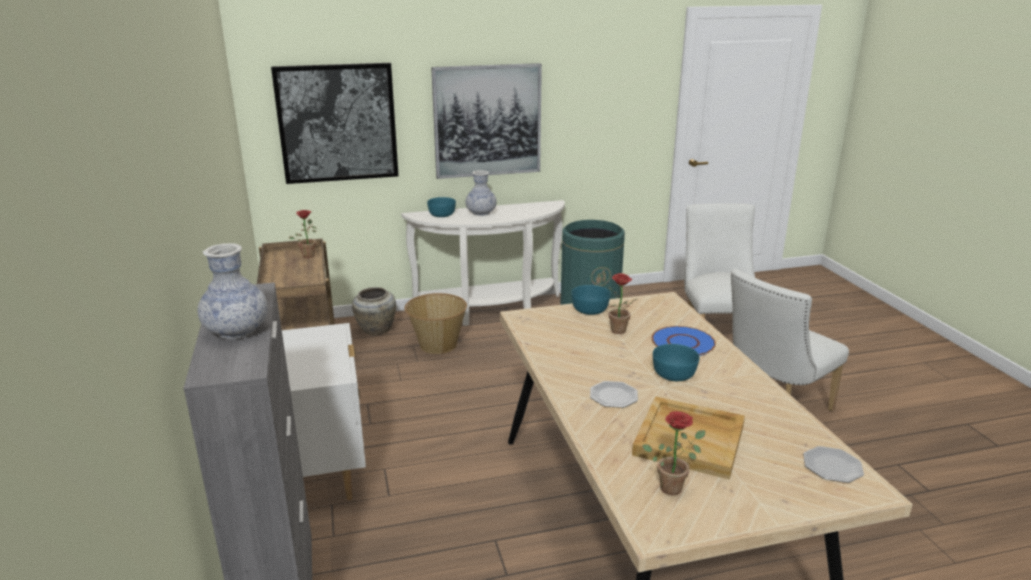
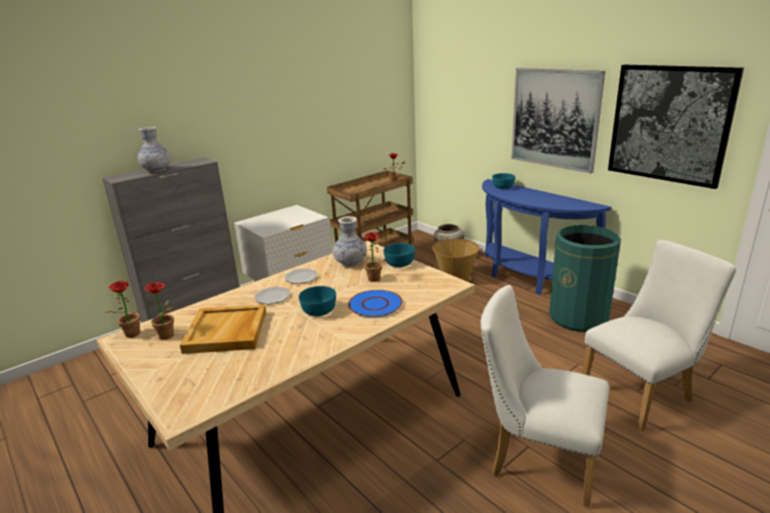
camera: 65 degrees right, 0 degrees up
(337, 123) = (459, 104): picture -> picture (669, 124)
(481, 213) = (527, 194): vase -> vase (350, 262)
(491, 311) = (526, 278): white console table -> blue console table
(651, 520) = (131, 335): none -> potted plant
(832, 466) = (211, 394): plate -> plate (301, 277)

